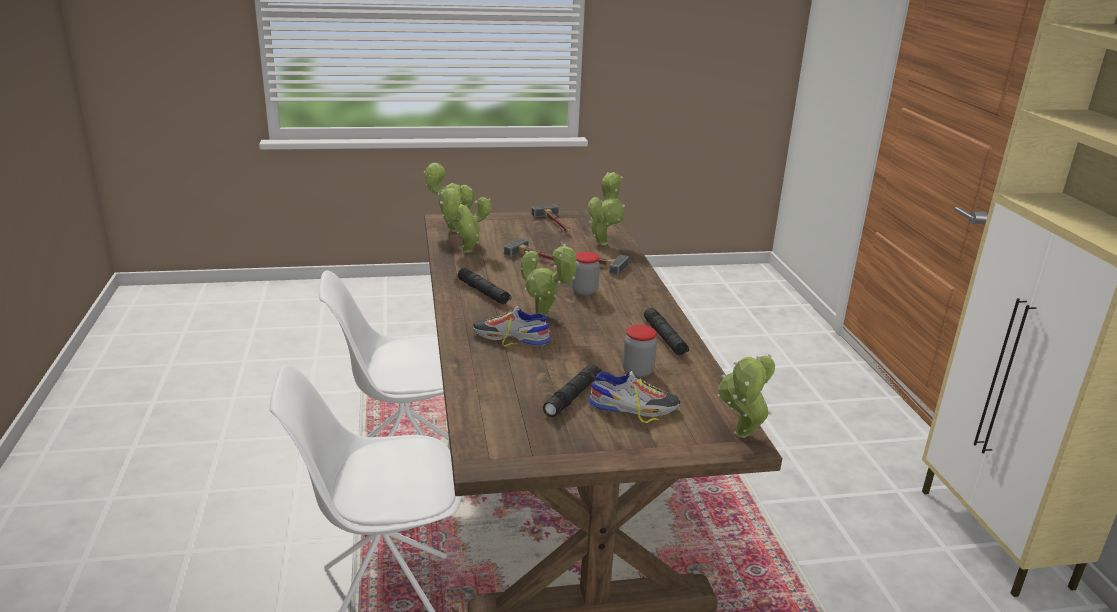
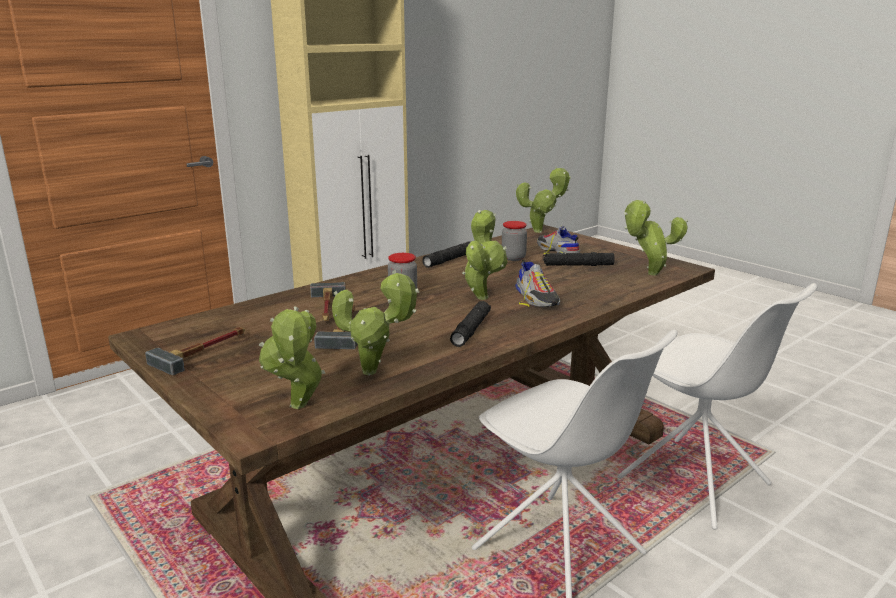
camera: 120 degrees left, 5 degrees down
(603, 242) = (251, 315): potted plant -> potted plant (649, 274)

